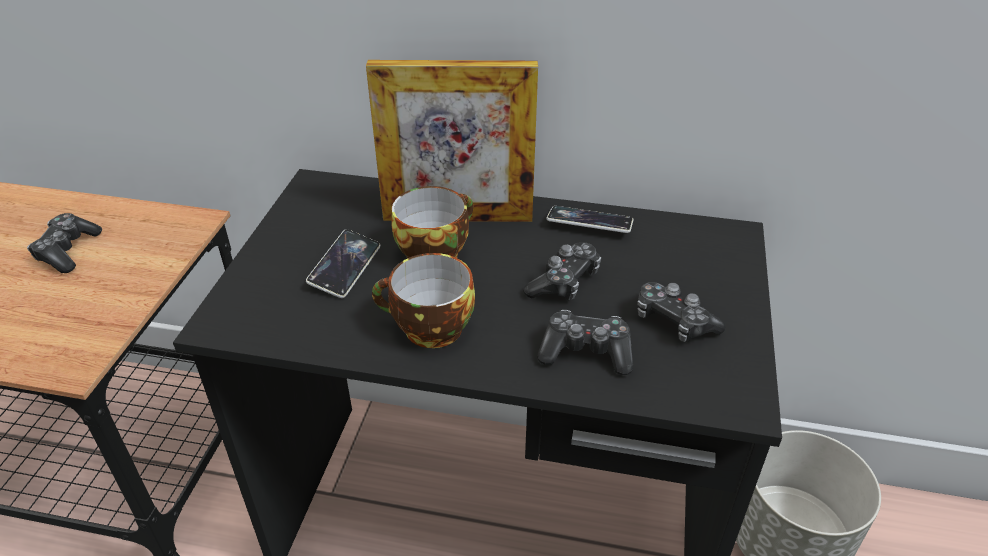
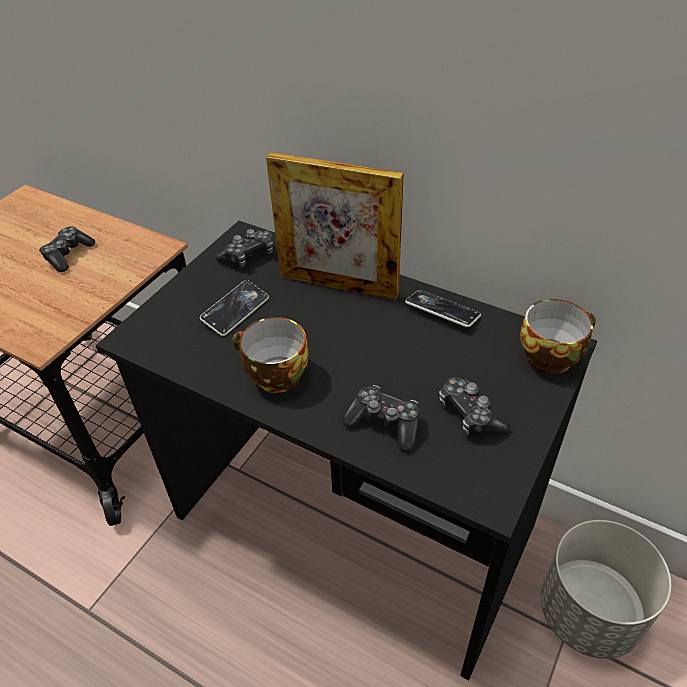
camera: 20 degrees right, 5 degrees up
(434, 251) = (307, 311): cup -> cup (550, 355)
(564, 282) = (396, 359): game controller -> game controller (249, 256)

